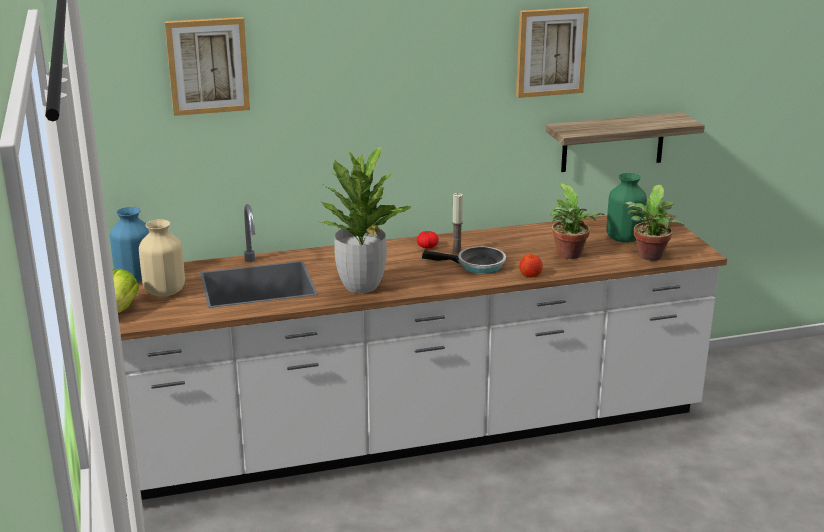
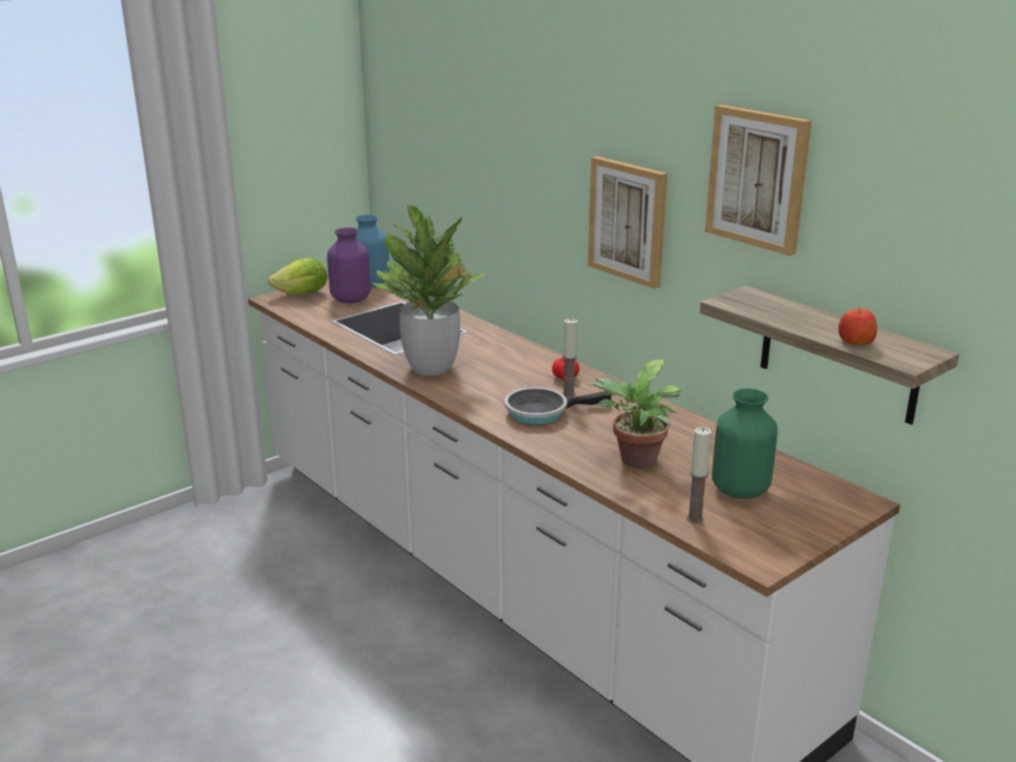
camera: 65 degrees right, 0 degrees up
(164, 291) = (350, 299): beige vase -> purple vase
(207, 65) = (444, 95): picture -> picture (628, 221)
(476, 265) = (541, 412): frying pan -> frying pan turned 90 degrees clockwise
(530, 275) = (546, 447): apple -> apple (855, 342)
(649, 257) = (695, 519): potted plant -> candle

